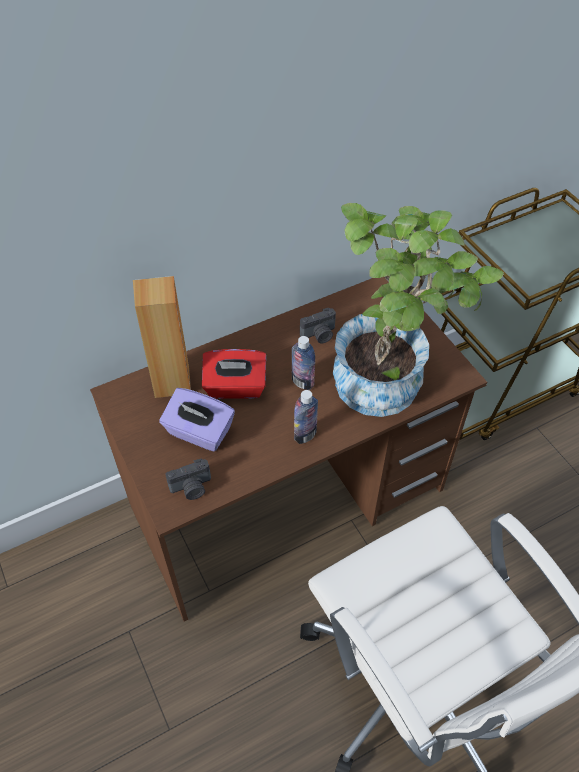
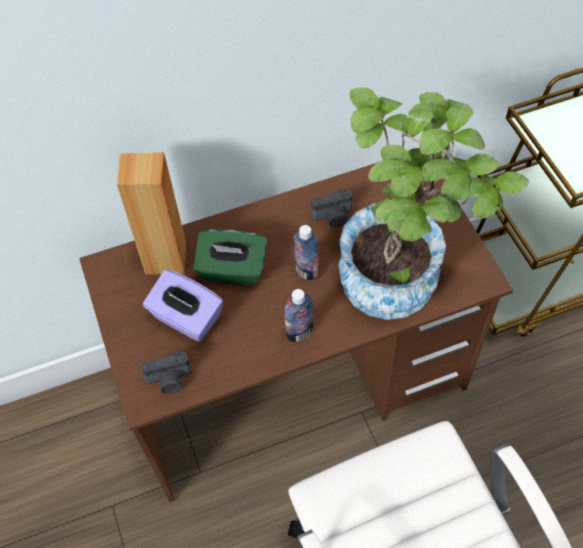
camera: 10 degrees right, 5 degrees up
(235, 387) = (232, 270): red tissue box -> green tissue box

